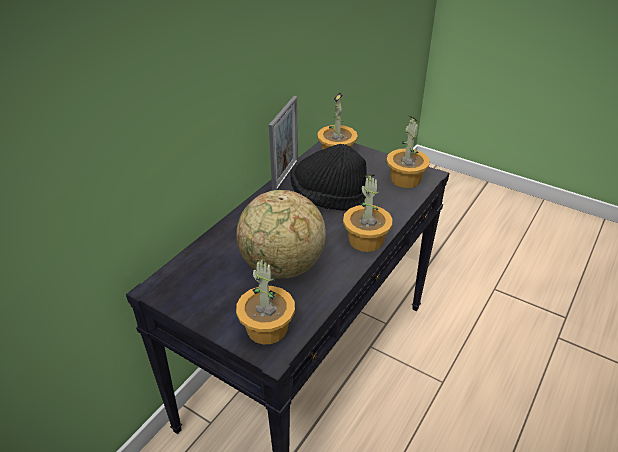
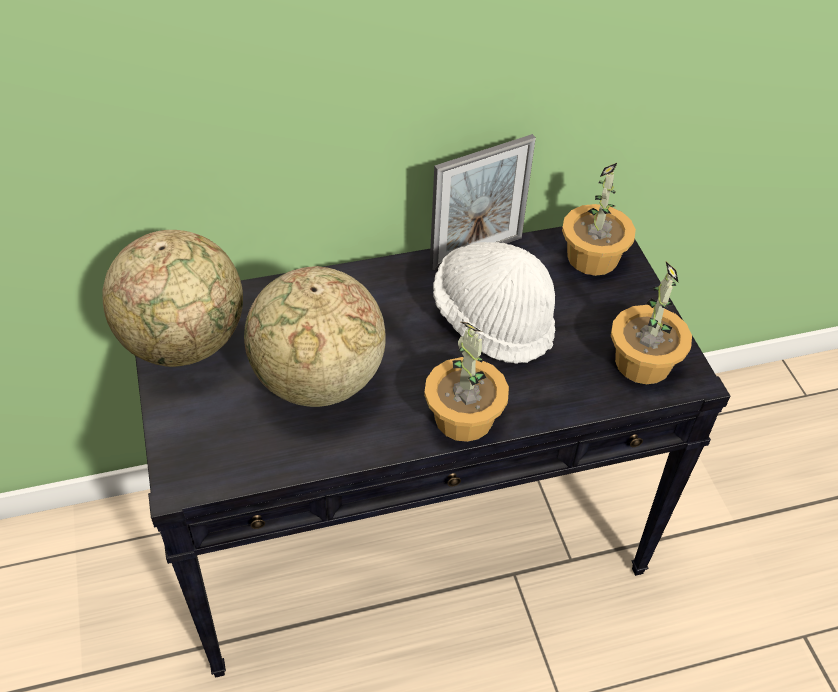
camera: 40 degrees right, 10 degrees up
(189, 293) = (185, 342): none -> globe
(267, 329) = (210, 447): potted plant -> none
(328, 198) = (493, 320): black hat -> white hat

